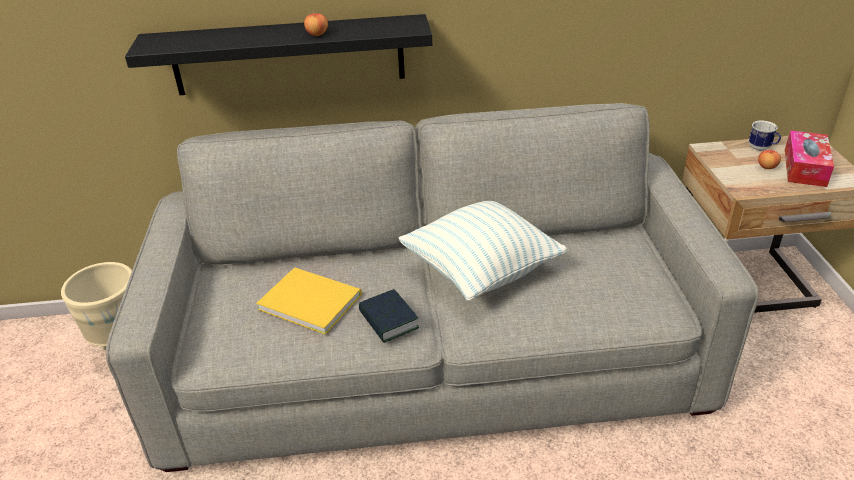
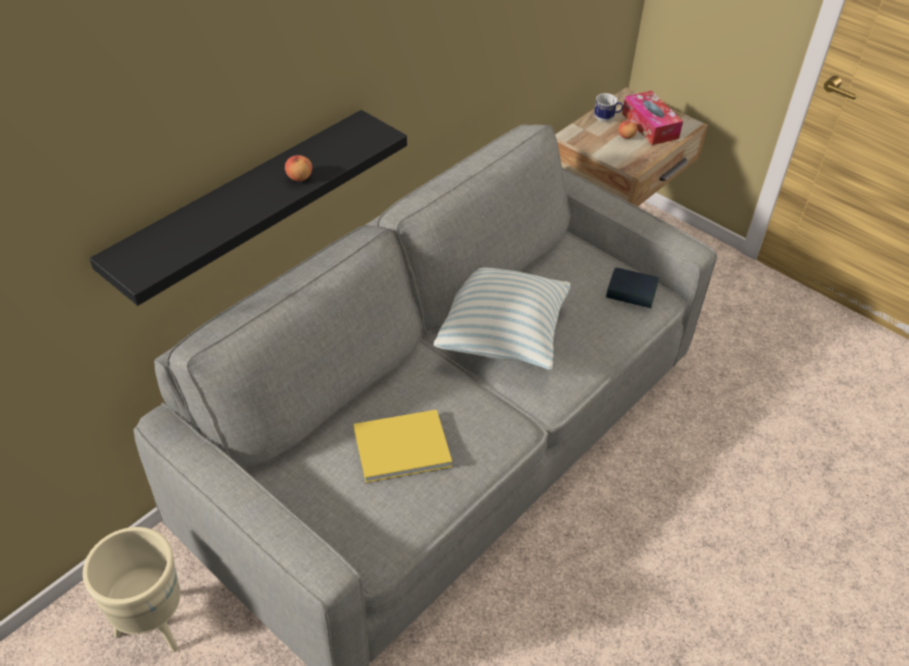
camera: 45 degrees left, 10 degrees up
(388, 320) = (485, 423): book -> book (631, 292)

